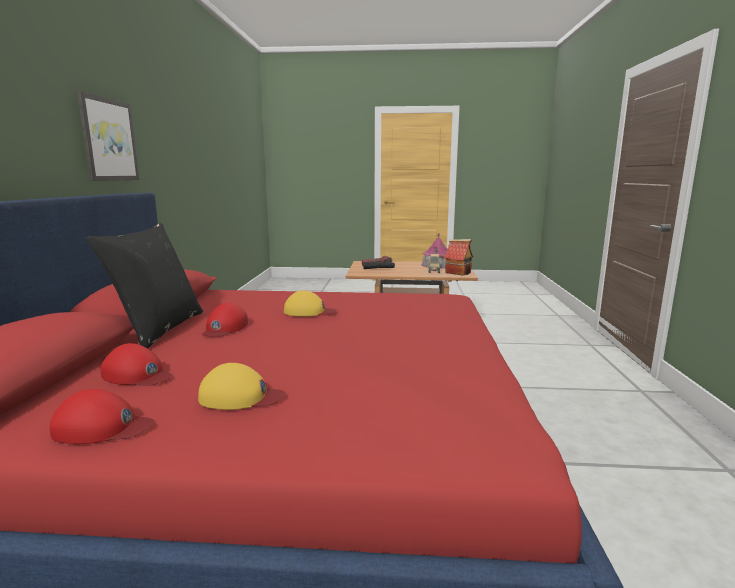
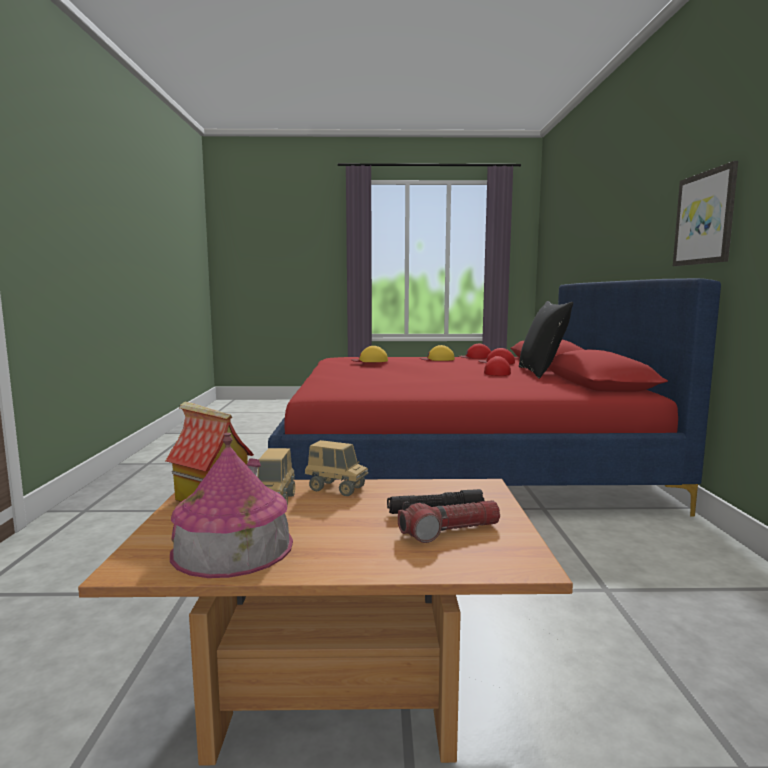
camera: 175 degrees right, 5 degrees down
(309, 311) = (449, 378): yellow cap -> yellow cap (370, 361)
(413, 274) = (336, 489): none -> toy truck

